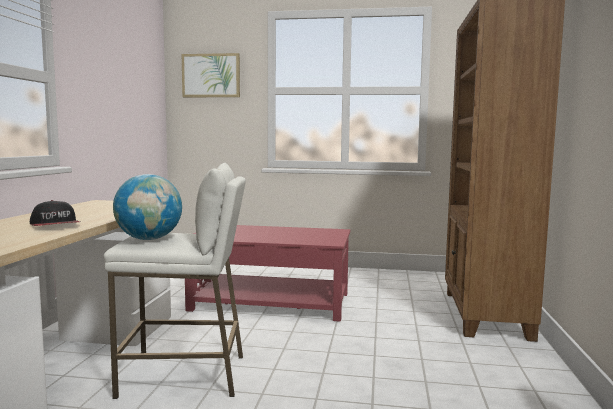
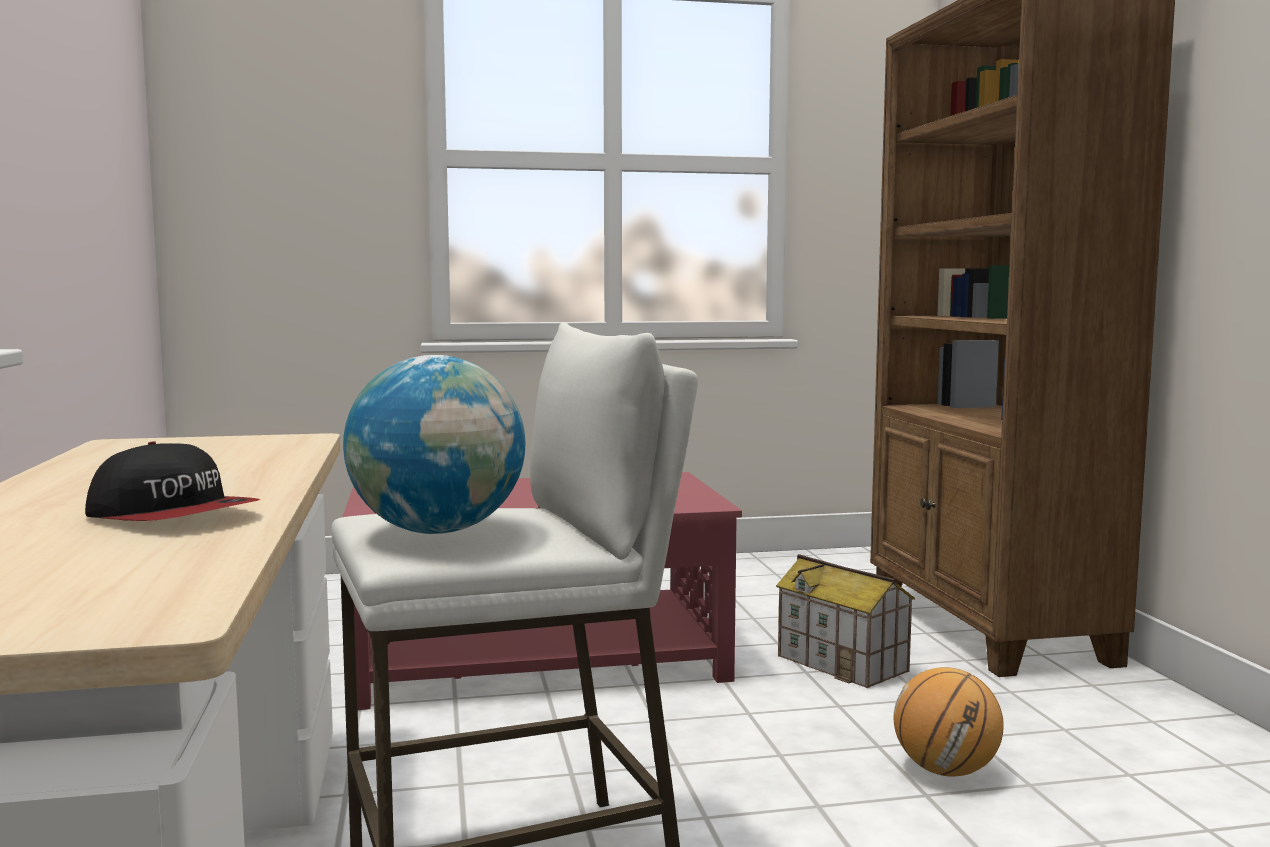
camera: 20 degrees left, 0 degrees up
(211, 75) = (279, 115): picture -> none
(393, 369) = (946, 771): none -> basketball
(396, 321) = (843, 663): none -> toy house

